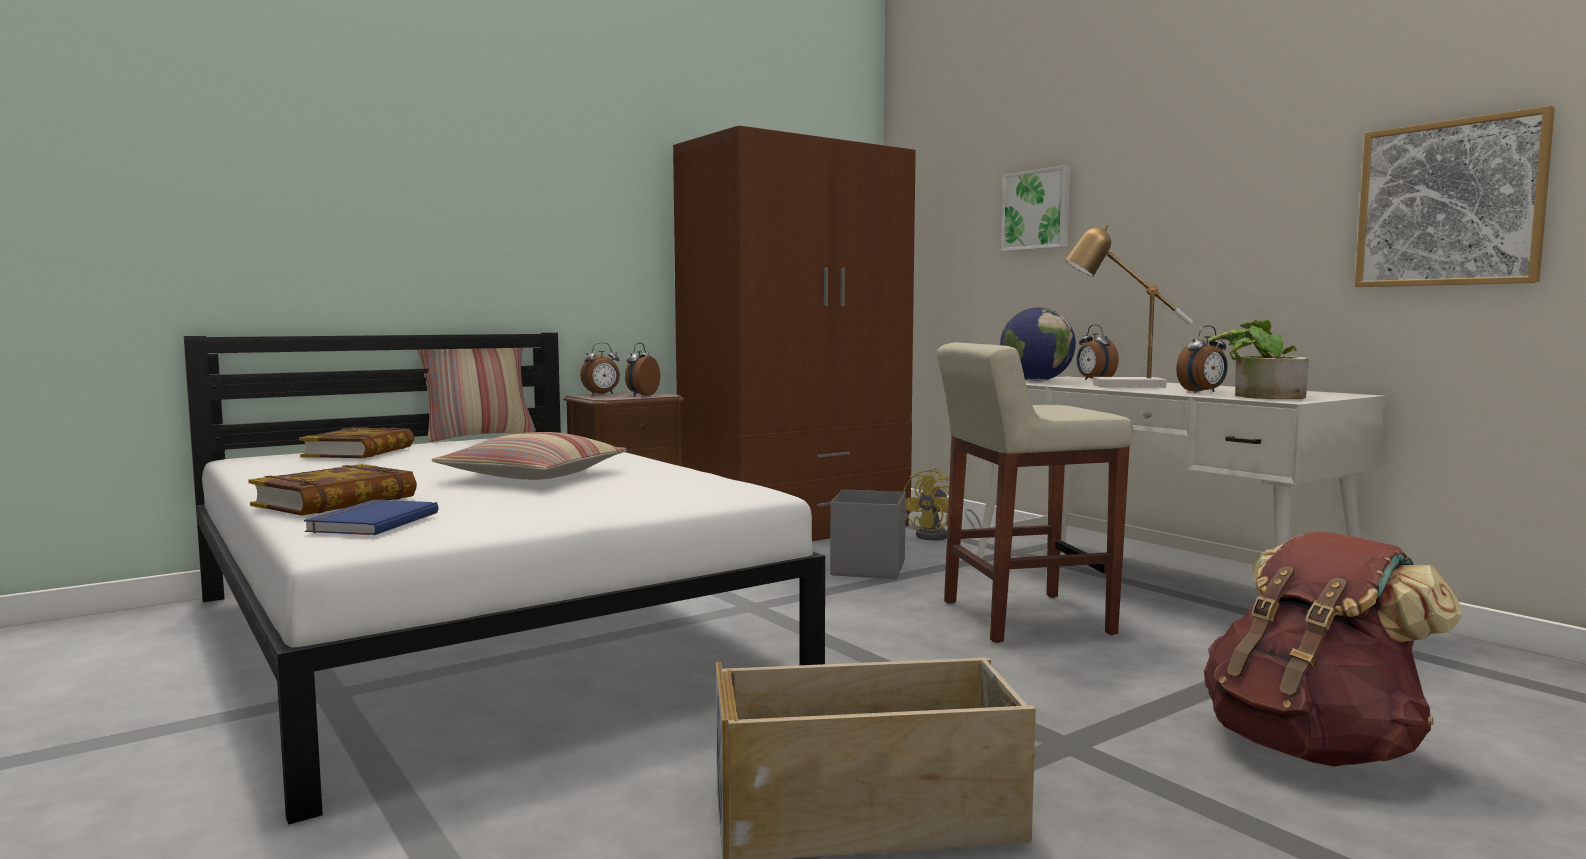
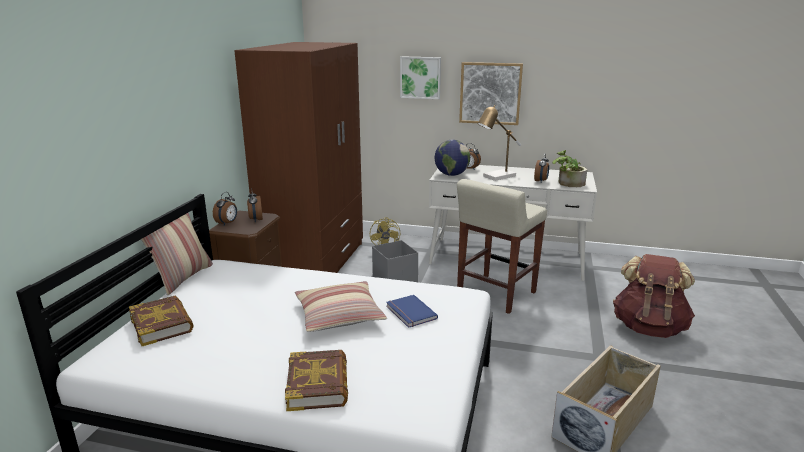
camera: 40 degrees left, 15 degrees up
(370, 522) = (393, 395): blue book -> blue book (410, 313)
(1449, 204) = (619, 99): picture -> picture (490, 93)

